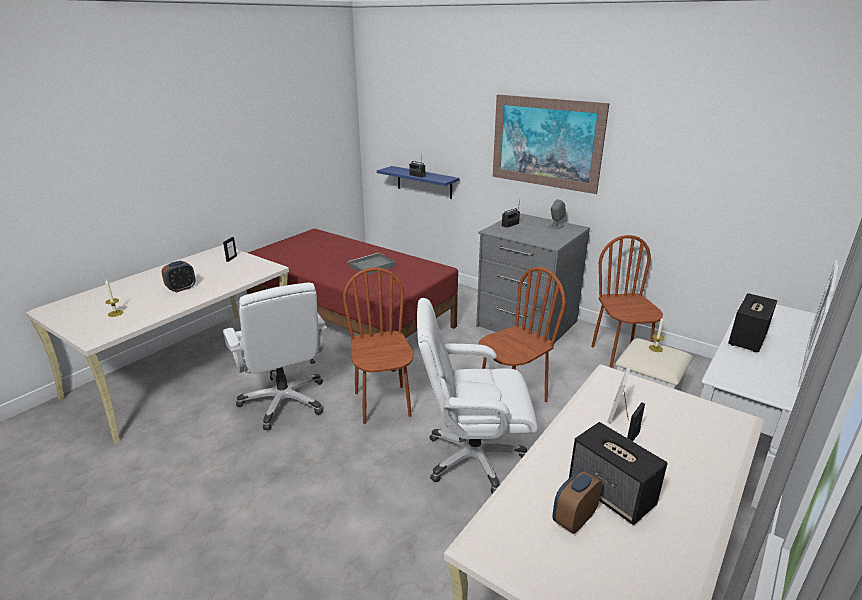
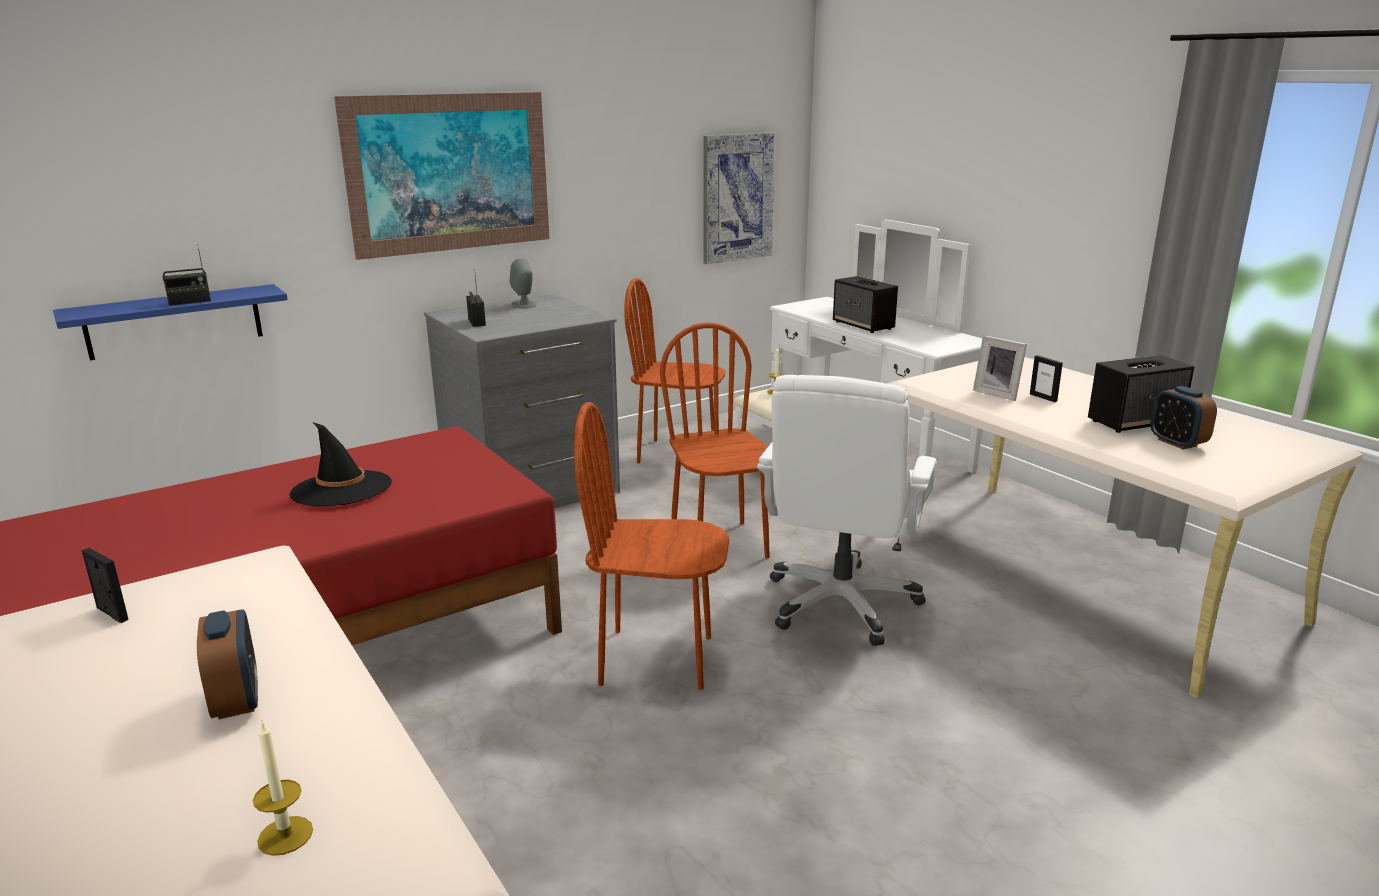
camera: 70 degrees left, 5 degrees down
(284, 401) = (560, 785): white office chair -> none
(371, 266) = (341, 489): grey tray -> black hat
(766, 205) = (737, 197): none -> picture

